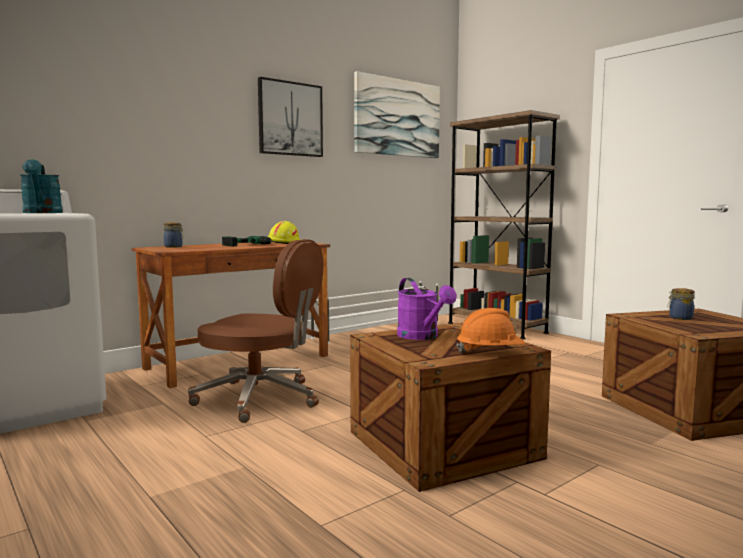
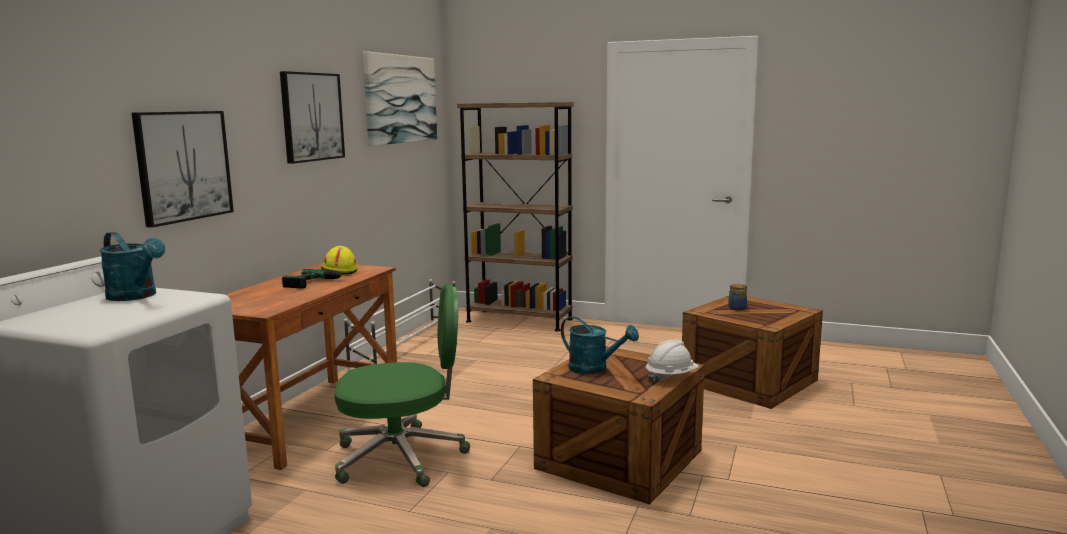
camera: 30 degrees left, 5 degrees up
(149, 138) = (183, 166): none -> picture
(174, 247) = (235, 299): jar -> none
(260, 399) = (402, 457): brown office chair -> green office chair
(422, 337) = (594, 369): purple watering can -> turquoise watering can
(490, 353) = (671, 377): orange hard hat -> white hard hat

